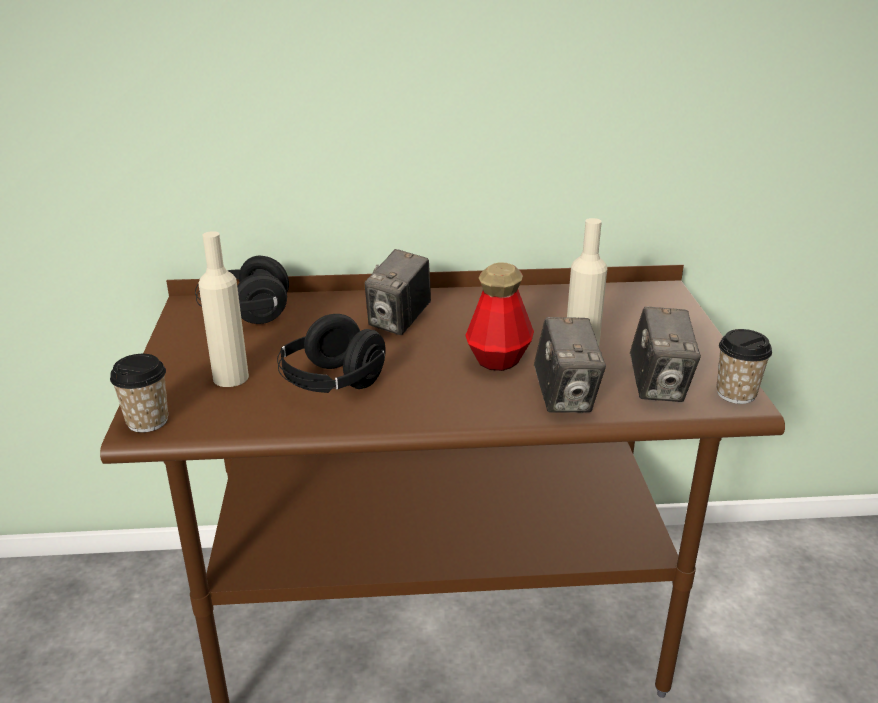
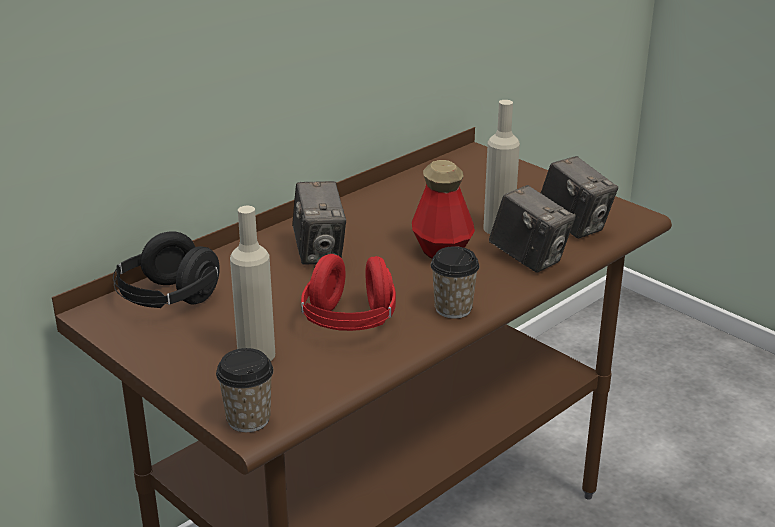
camera: 40 degrees left, 0 degrees up
(332, 383) = (350, 322): black headphones -> red headphones
(736, 394) = (623, 211): cup -> cup (453, 309)

